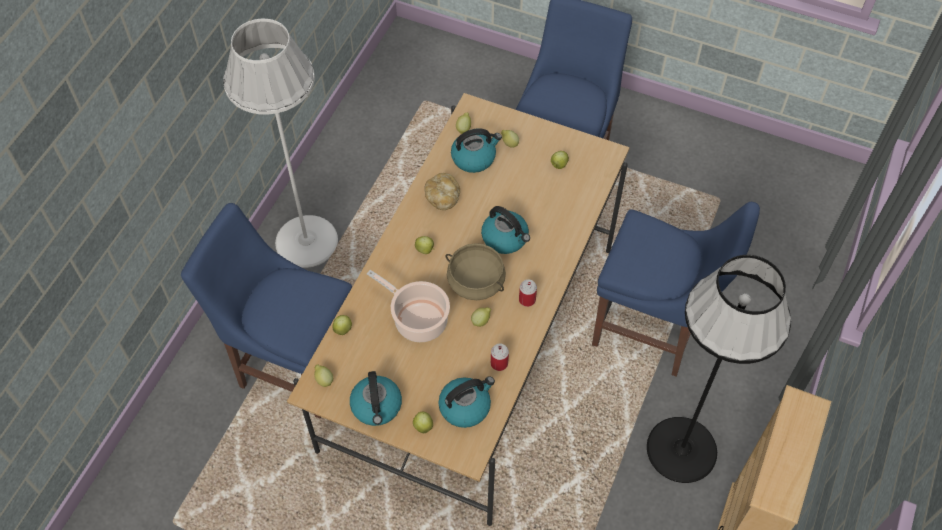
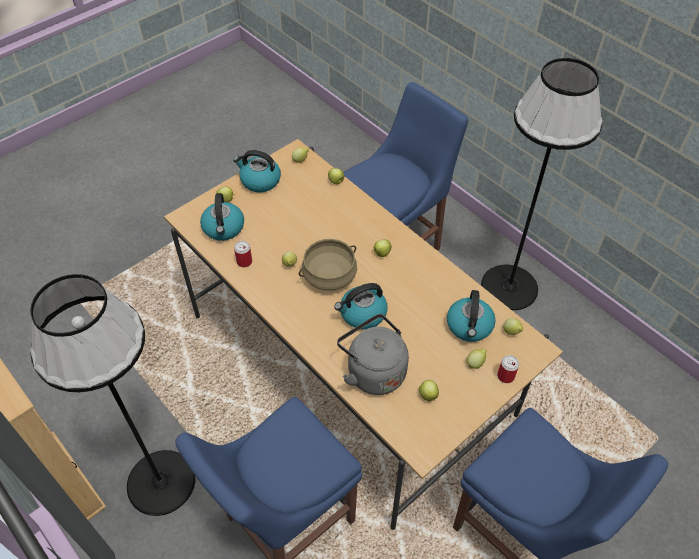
camera: 115 degrees right, 5 degrees down
(306, 241) = (509, 287): white floor lamp -> black floor lamp
(417, 319) = (317, 226): cooking pot -> none
(443, 197) = (433, 285): bread -> none
(527, 300) = (290, 304): can -> can (505, 376)
(559, 208) = (373, 371): none -> grey kettle

